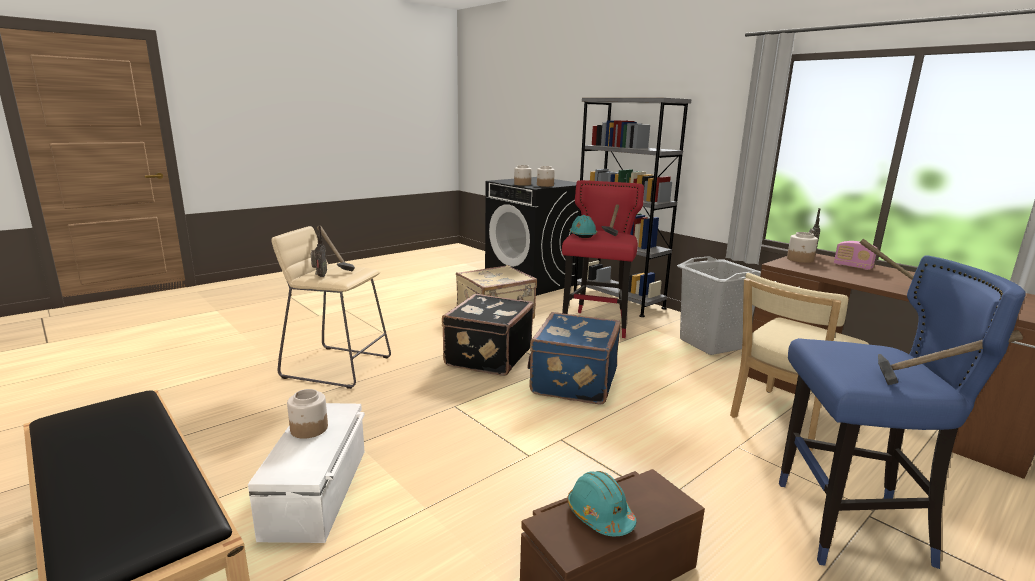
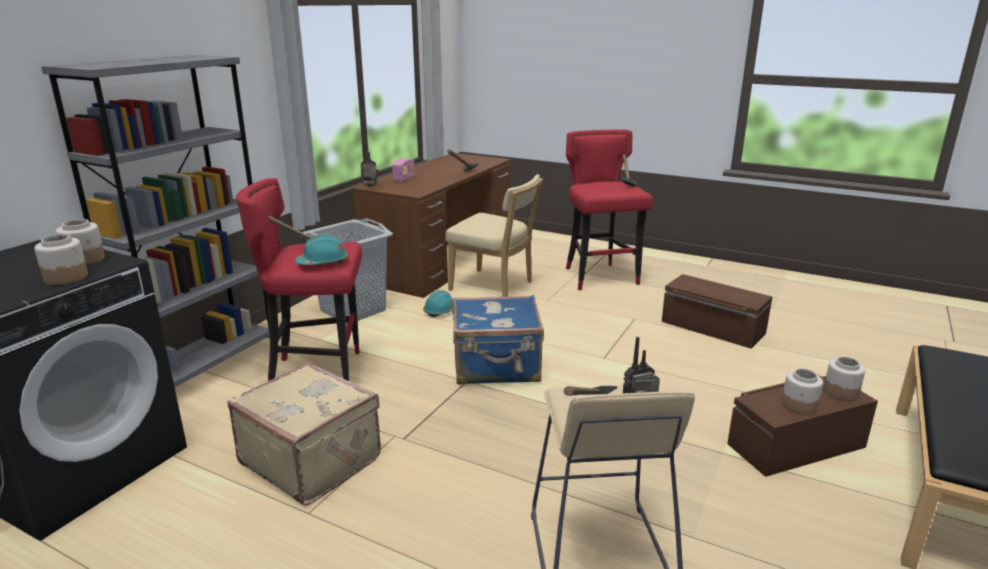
camera: 110 degrees left, 5 degrees up
(318, 491) = (794, 444): white storage box -> brown storage box
(487, 357) = (471, 430): black suitcase -> none
(599, 515) = (724, 293): turquoise hard hat -> turquoise hard hat (440, 311)
(800, 259) = (392, 189): jar -> jar (841, 392)
(849, 526) = (600, 277): blue stool -> red stool

